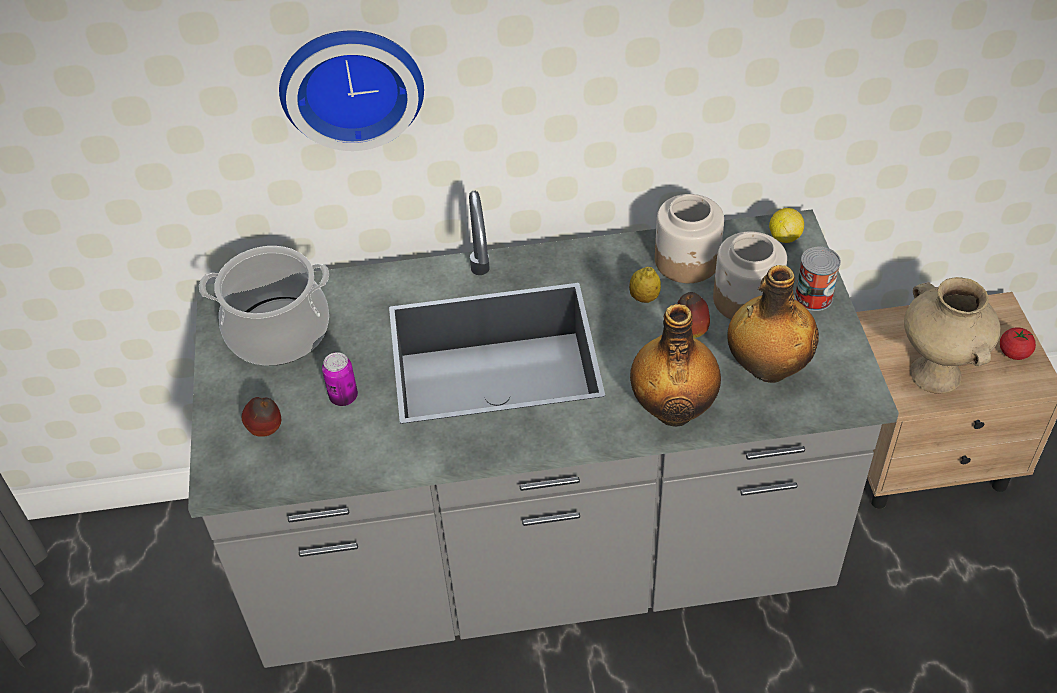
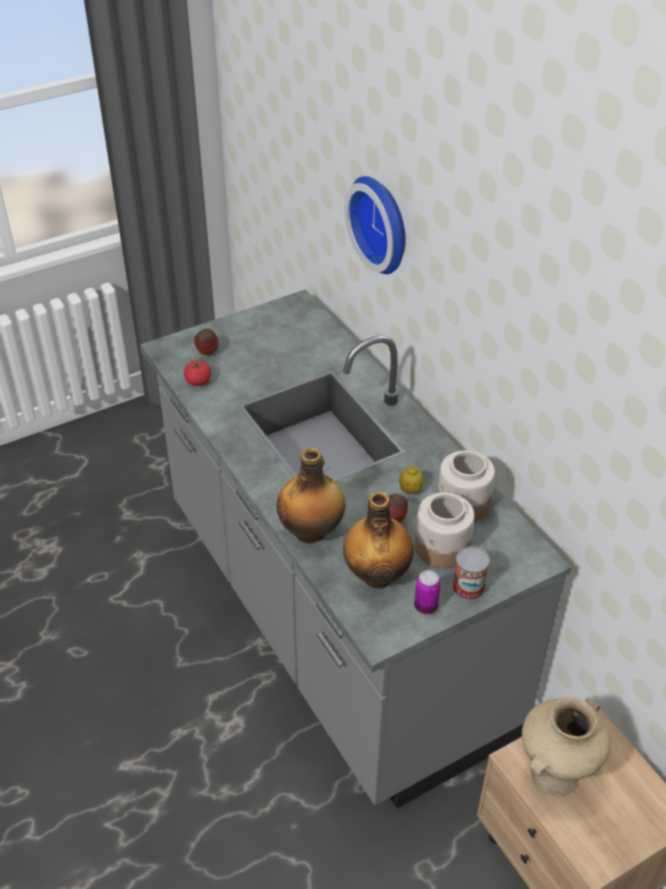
camera: 65 degrees right, 5 degrees down
(278, 332) = (285, 332): cooking pot -> none
(343, 397) = (247, 375): can -> can (425, 606)
(784, 237) = (525, 555): lemon -> none
(1014, 352) = (619, 836): tomato -> tomato (198, 382)

